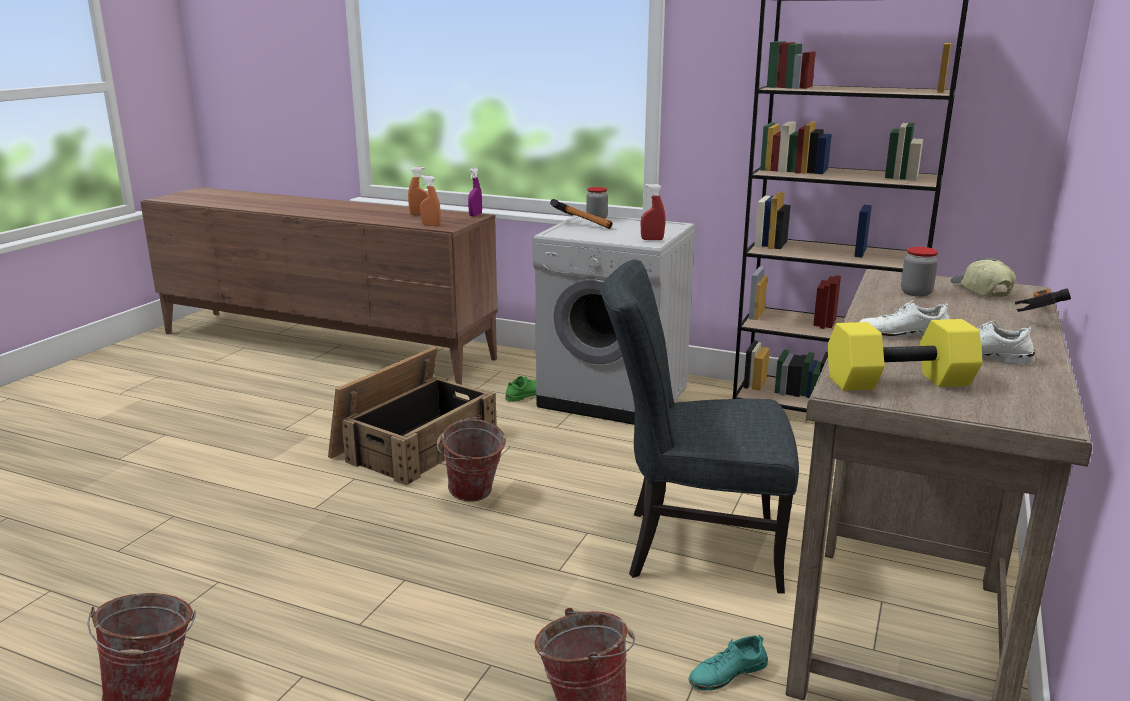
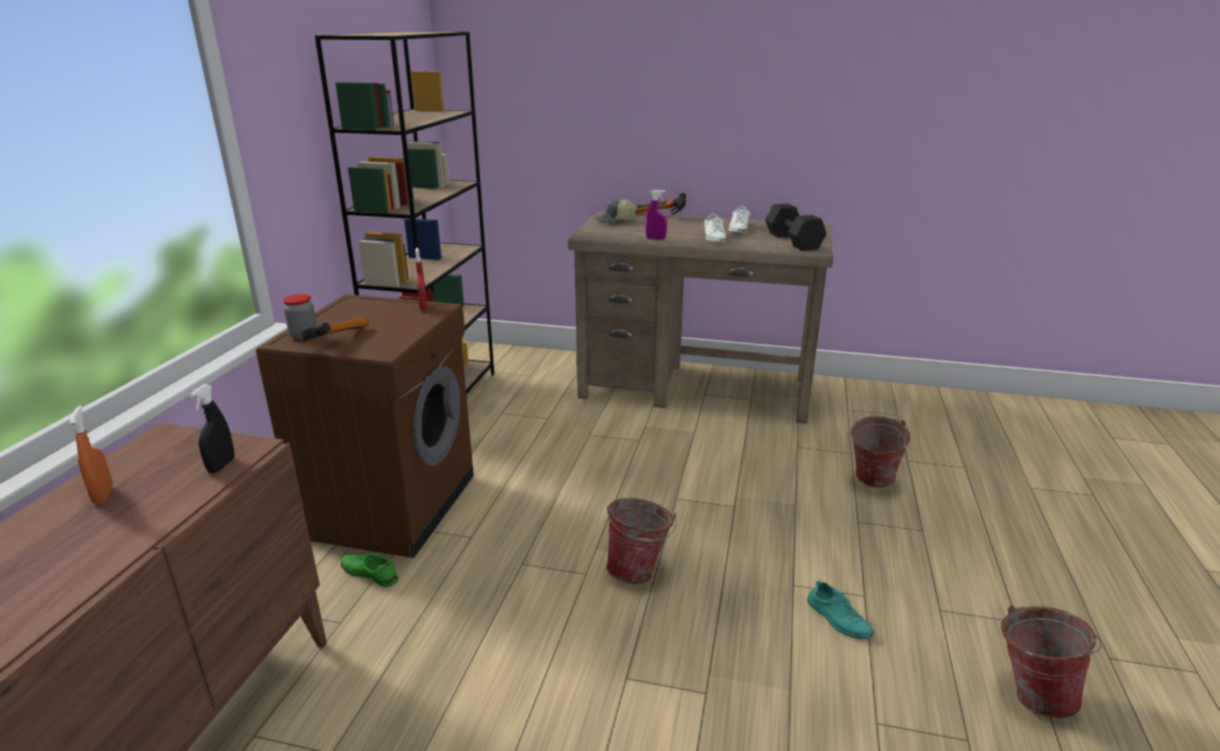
camera: 100 degrees left, 5 degrees up
(414, 444) = (524, 645): crate -> none
(431, 225) = (221, 466): orange spray bottle -> black spray bottle
(475, 215) = (154, 437): purple spray bottle -> purple spray bottle (655, 239)
(612, 399) = (395, 506): white washing machine -> brown washing machine
(691, 546) = (675, 453): grey chair -> none
(727, 673) = (801, 439): turquoise shoe -> turquoise shoe (838, 619)
(898, 383) = (794, 241): yellow dumbbell -> black dumbbell
(916, 293) = (628, 231): jar -> none

